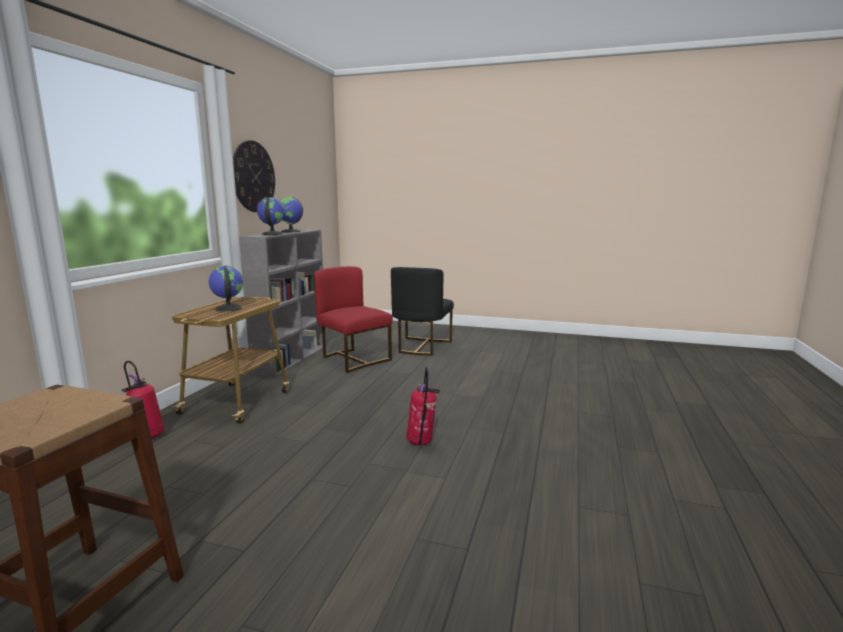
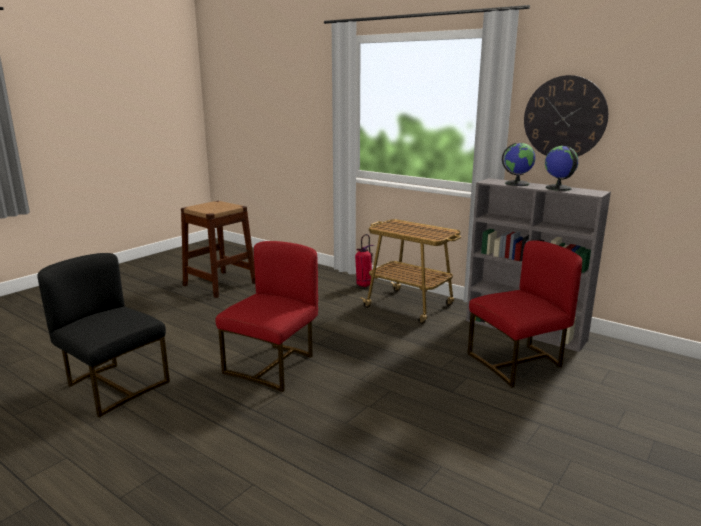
camera: 110 degrees right, 5 degrees up
(227, 308) = (411, 229): globe -> none
(421, 346) = (582, 424): black chair -> black chair (113, 386)
(421, 443) = (274, 366): fire extinguisher -> red chair

